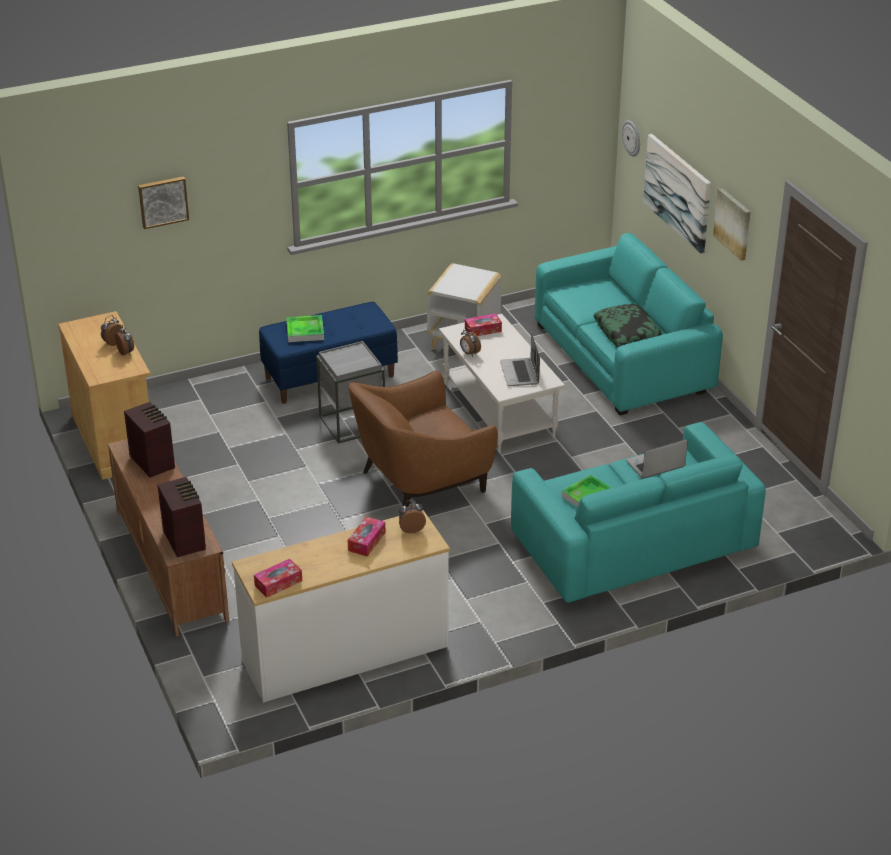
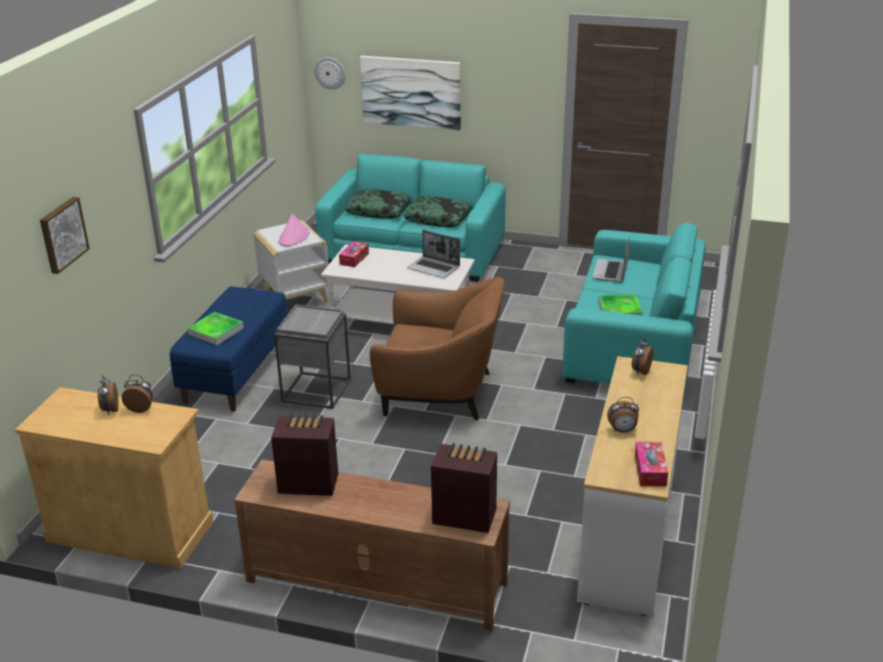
camera: 50 degrees left, 5 degrees down
(366, 541) = (635, 399): tissue box -> none
(421, 481) = (439, 393): brown armchair -> brown armchair turned 90 degrees counterclockwise
(464, 284) = (294, 237): none -> pink hat
(469, 353) = (375, 276): alarm clock -> alarm clock (622, 430)
(598, 298) = (378, 210): none -> pillow
(733, 223) = (499, 84): picture -> none

